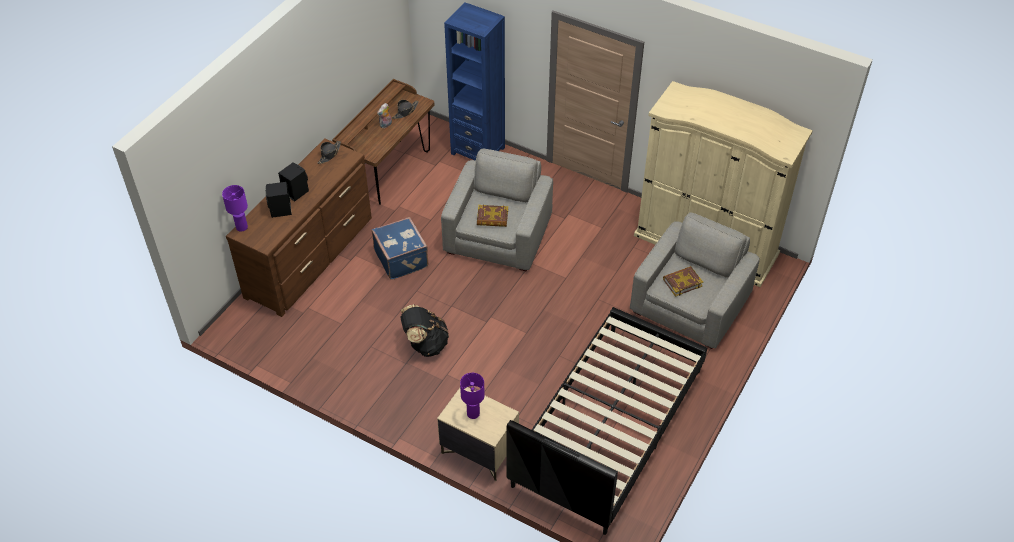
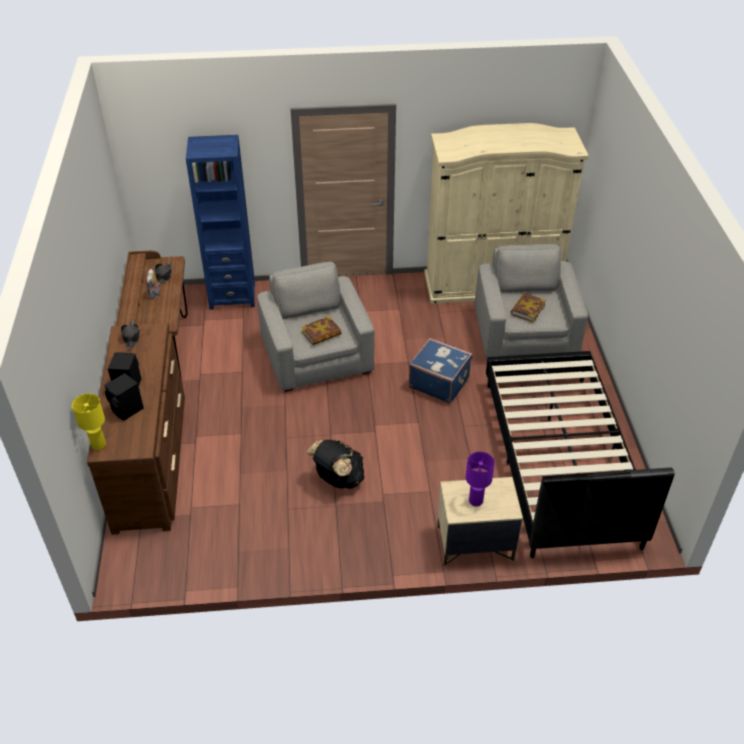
camera: 35 degrees left, 5 degrees down
(242, 227) = (99, 445): purple table lamp -> yellow table lamp
(402, 258) = (245, 417): blue suitcase -> blue suitcase (439, 382)

